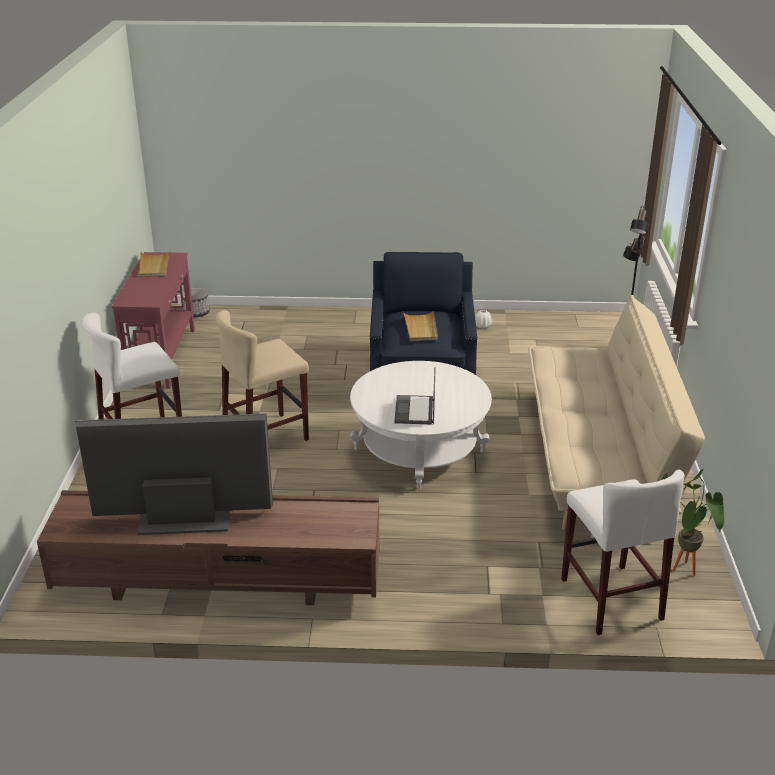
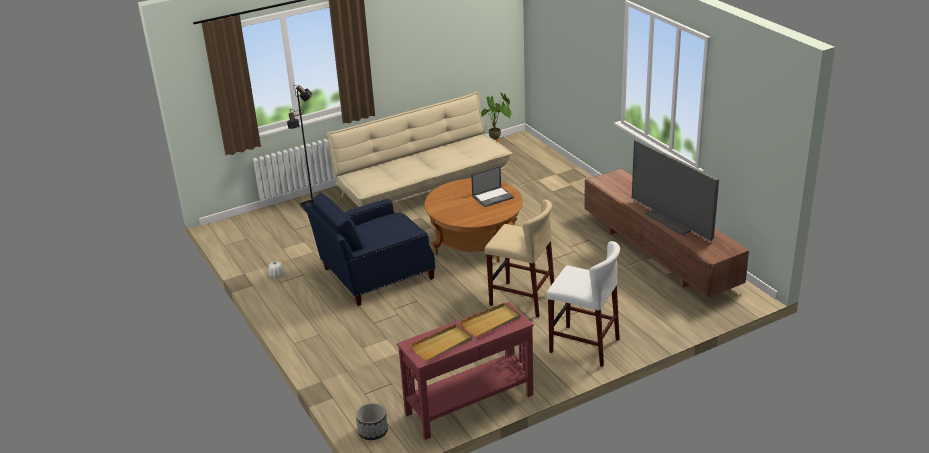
camera: 120 degrees left, 0 degrees up
(419, 451) = (475, 241): white coffee table -> brown coffee table
(421, 328) = (388, 226): beige tray -> beige tray (491, 322)
(610, 598) = (537, 160): white stool -> none

